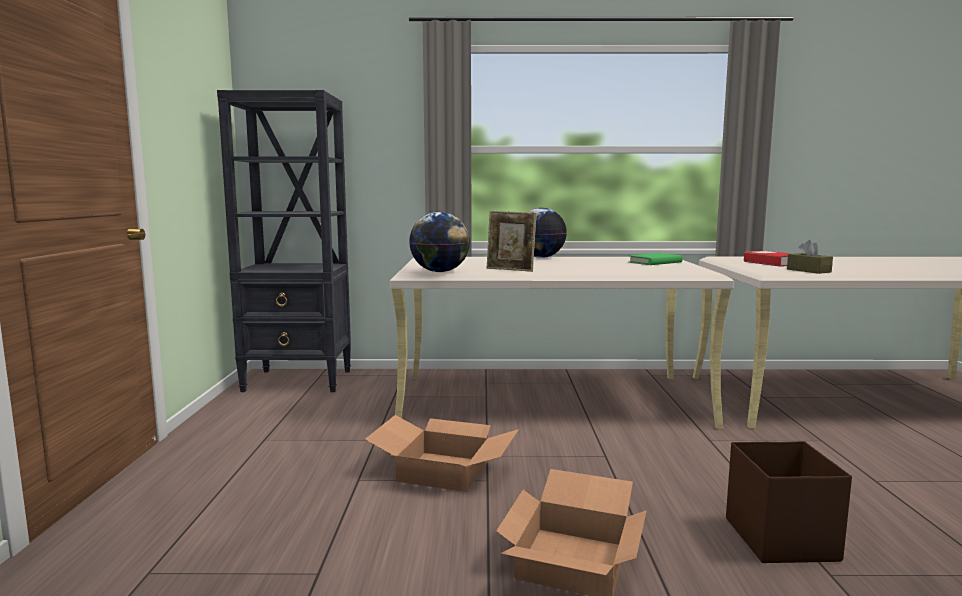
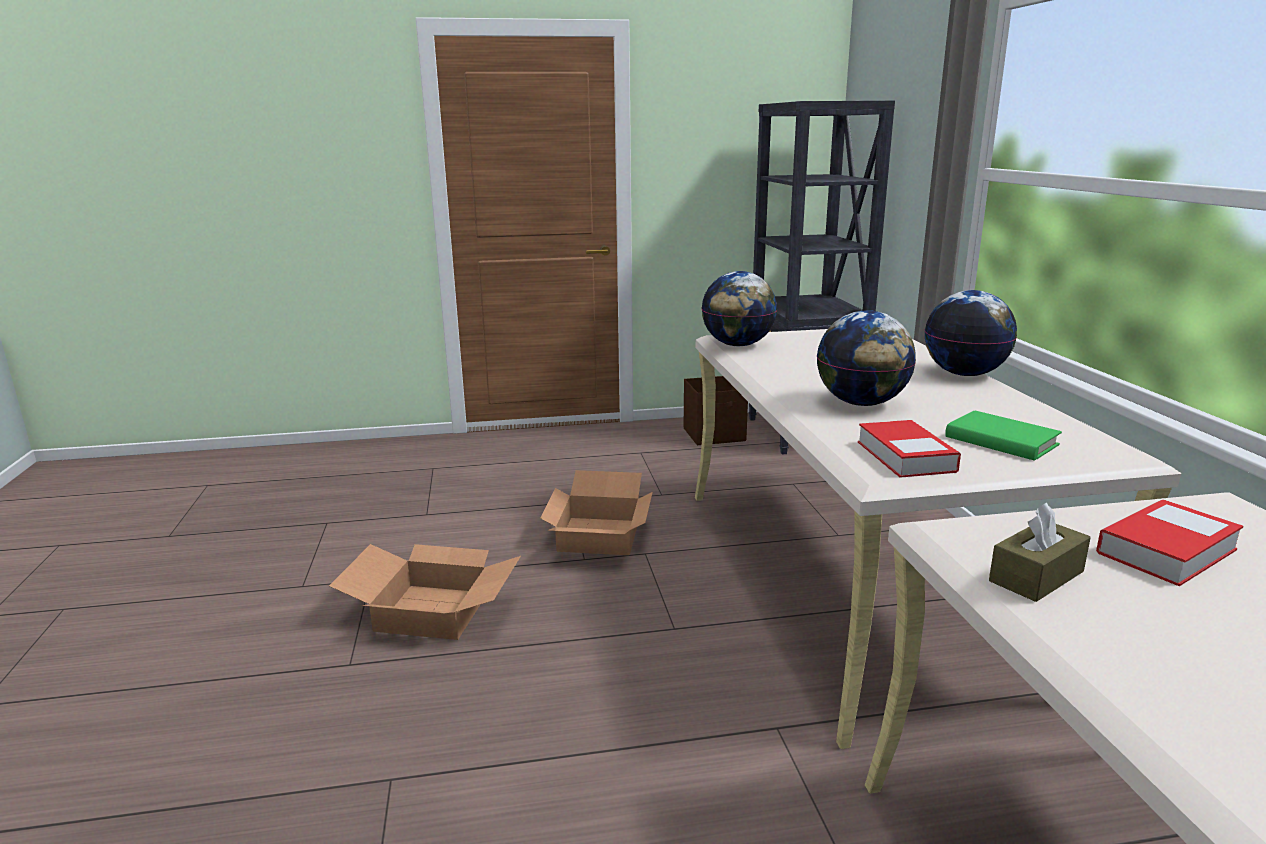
camera: 80 degrees right, 10 degrees up
(510, 270) = (784, 368): picture frame -> none
(593, 267) = (861, 403): none -> globe
(682, 269) = (905, 456): none -> book
(780, 538) = (469, 752): brown storage box -> brown storage box (715, 435)

